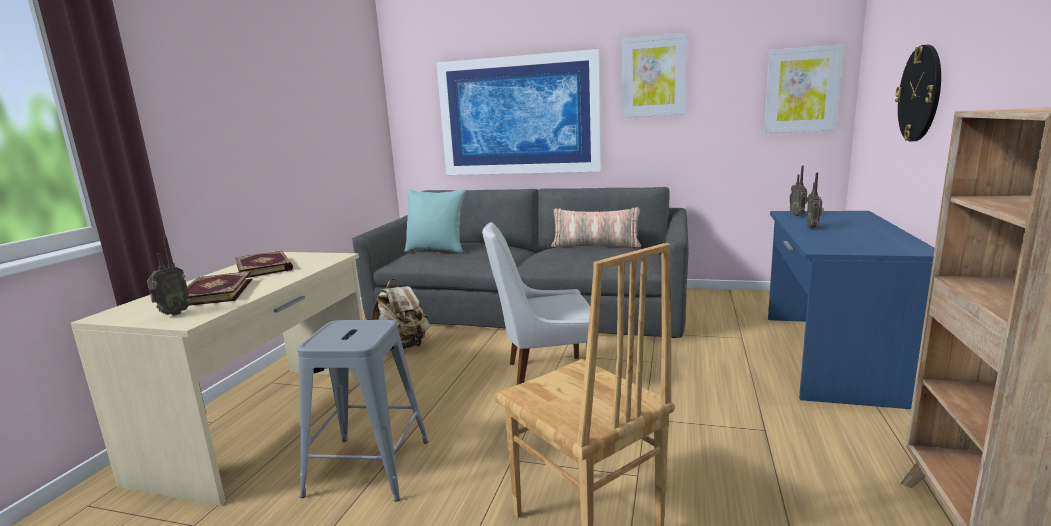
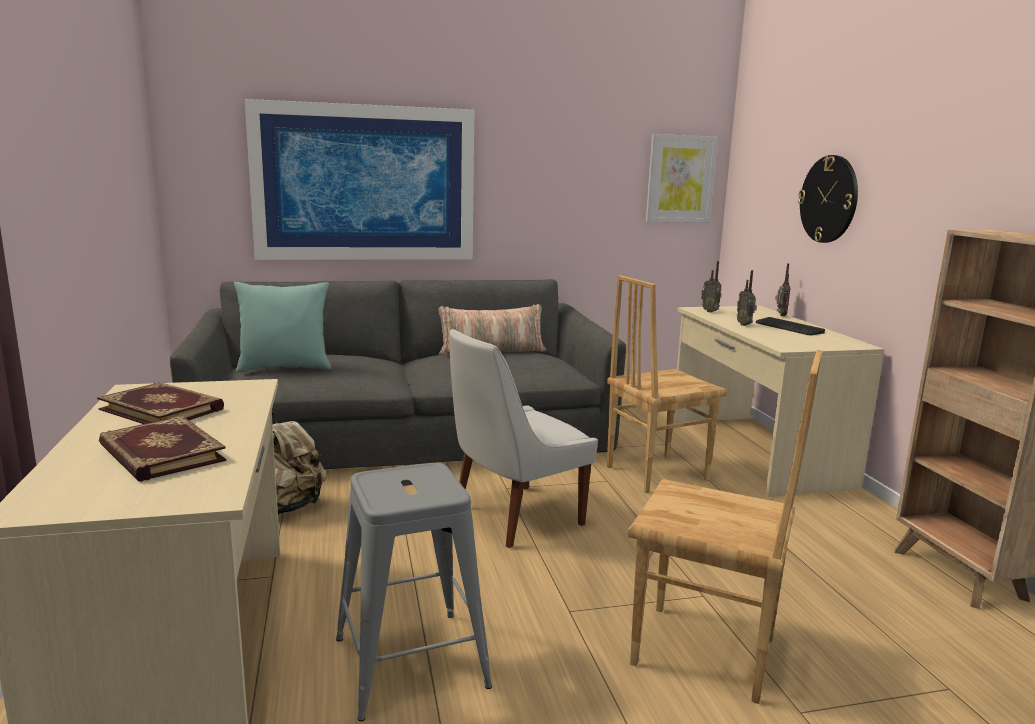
camera: 30 degrees left, 0 degrees up
(172, 314) = (159, 491): radio -> radio (780, 316)
(653, 76) = (535, 149): picture -> none
(703, 361) = (655, 473): none -> brown chair
(829, 356) = (754, 451): blue desk -> beige desk
(861, 231) = (788, 327): none -> keyboard

